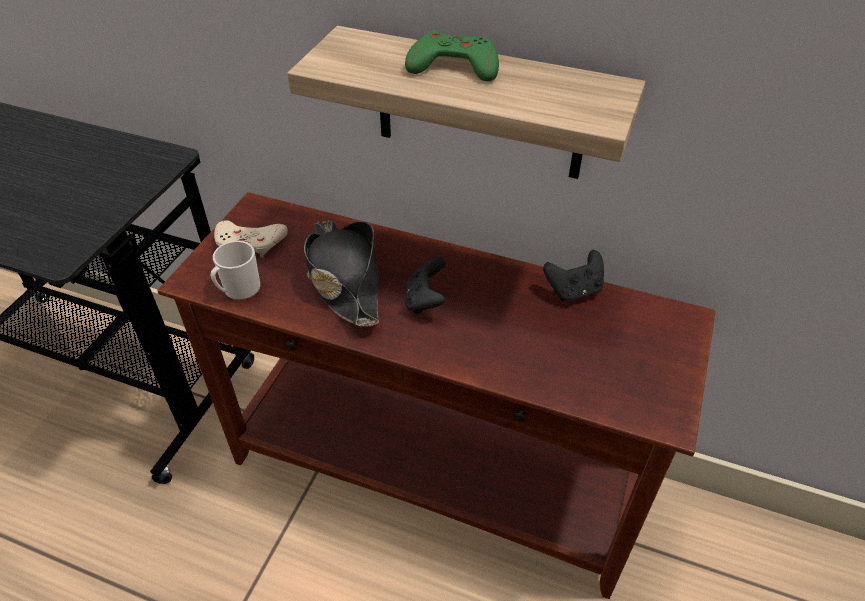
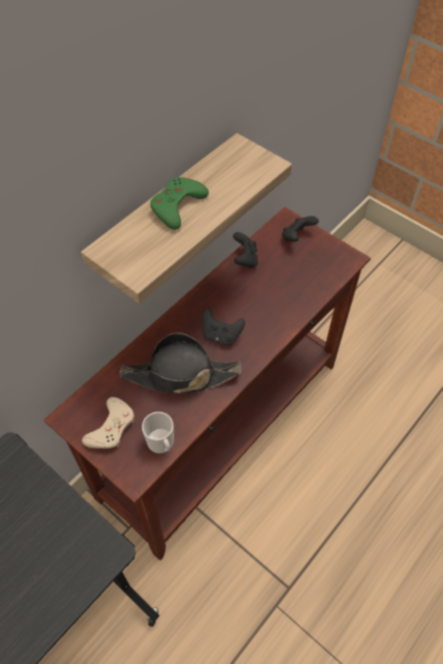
camera: 70 degrees left, 10 degrees up
(662, 339) = (297, 237): none -> black game controller

